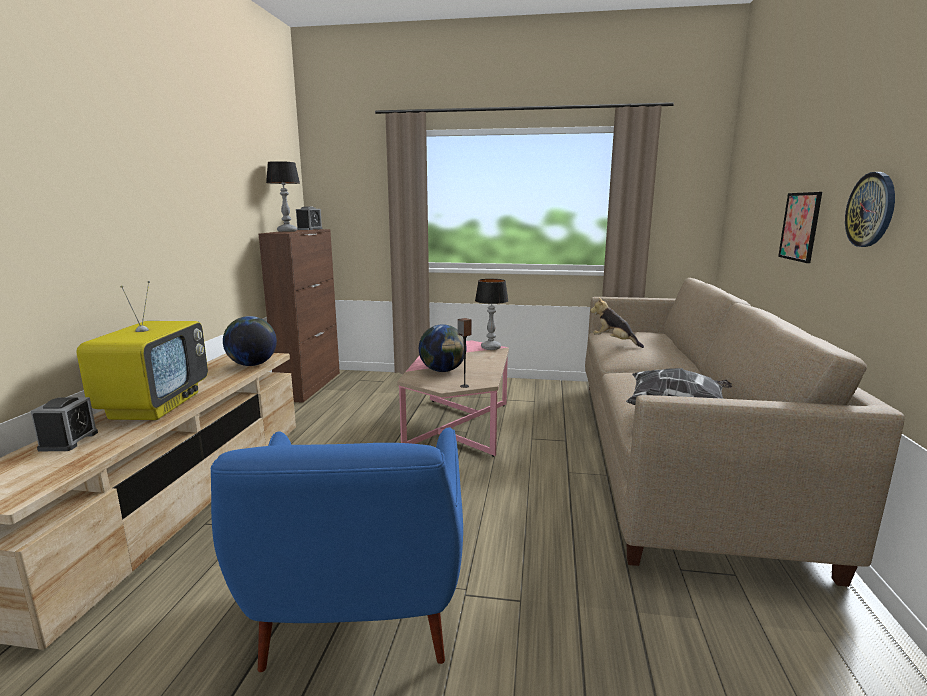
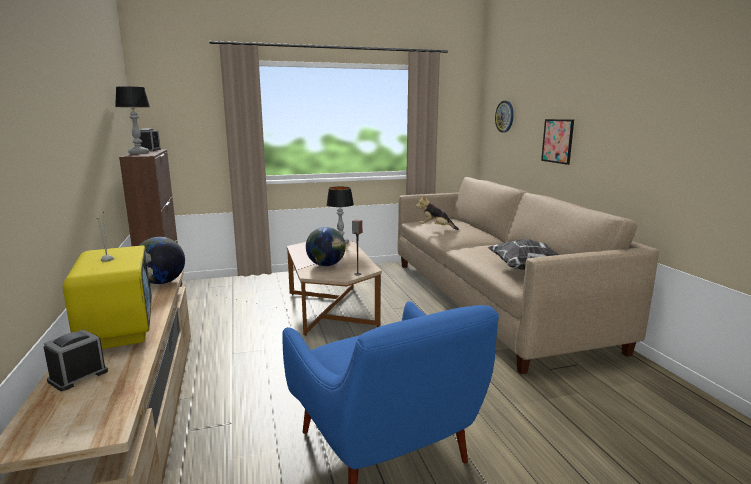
camera: 25 degrees left, 0 degrees up
(69, 441) = (78, 376): alarm clock -> alarm clock turned 120 degrees counterclockwise
(459, 425) = (332, 309): pink coffee table -> brown coffee table
(871, 210) = (615, 132): wall clock -> wall clock (505, 116)

